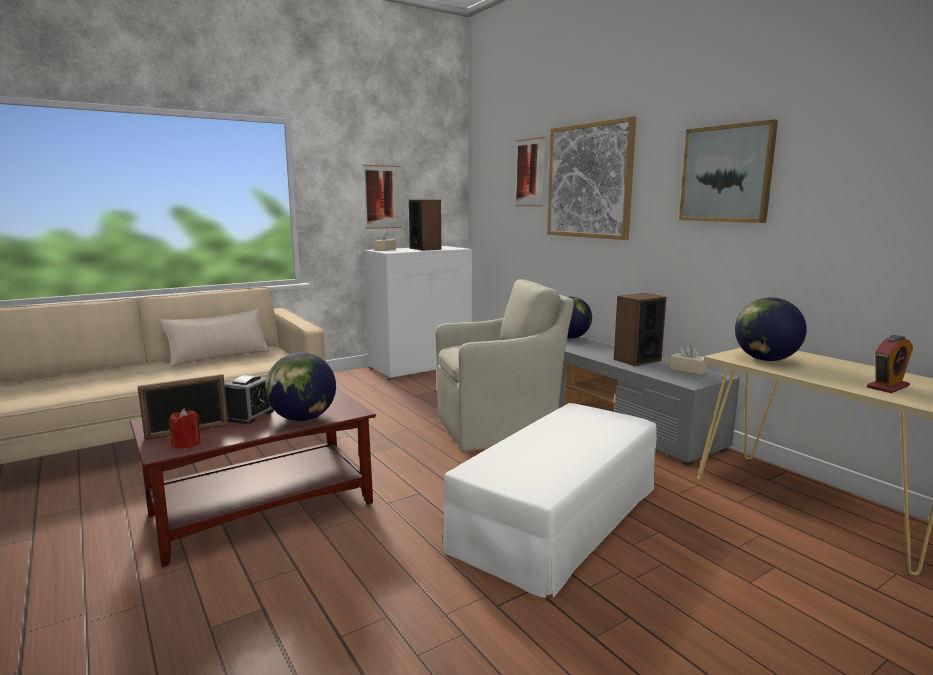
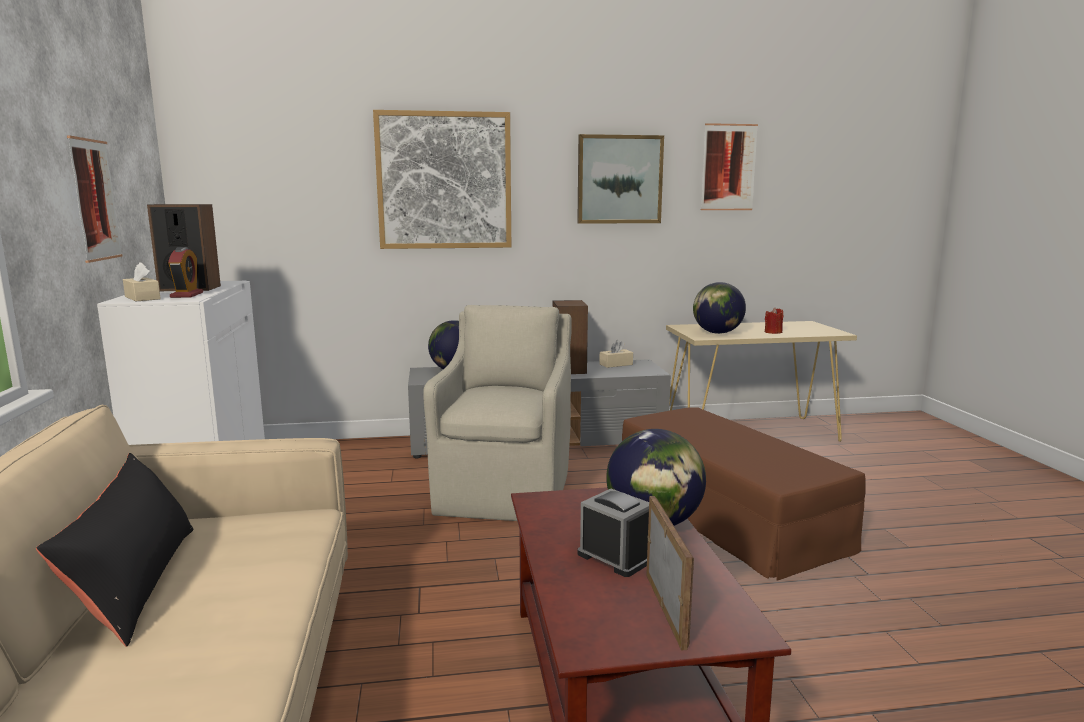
camera: 65 degrees left, 0 degrees up
(186, 444) = (720, 610): red candle -> red candle (773, 332)
(219, 356) = (135, 583): beige pillow -> black pillow
(529, 172) = (328, 166): picture -> picture (728, 167)
(558, 515) = (726, 513): white ottoman -> brown ottoman
(888, 387) = (797, 330): alarm clock -> alarm clock (187, 295)

